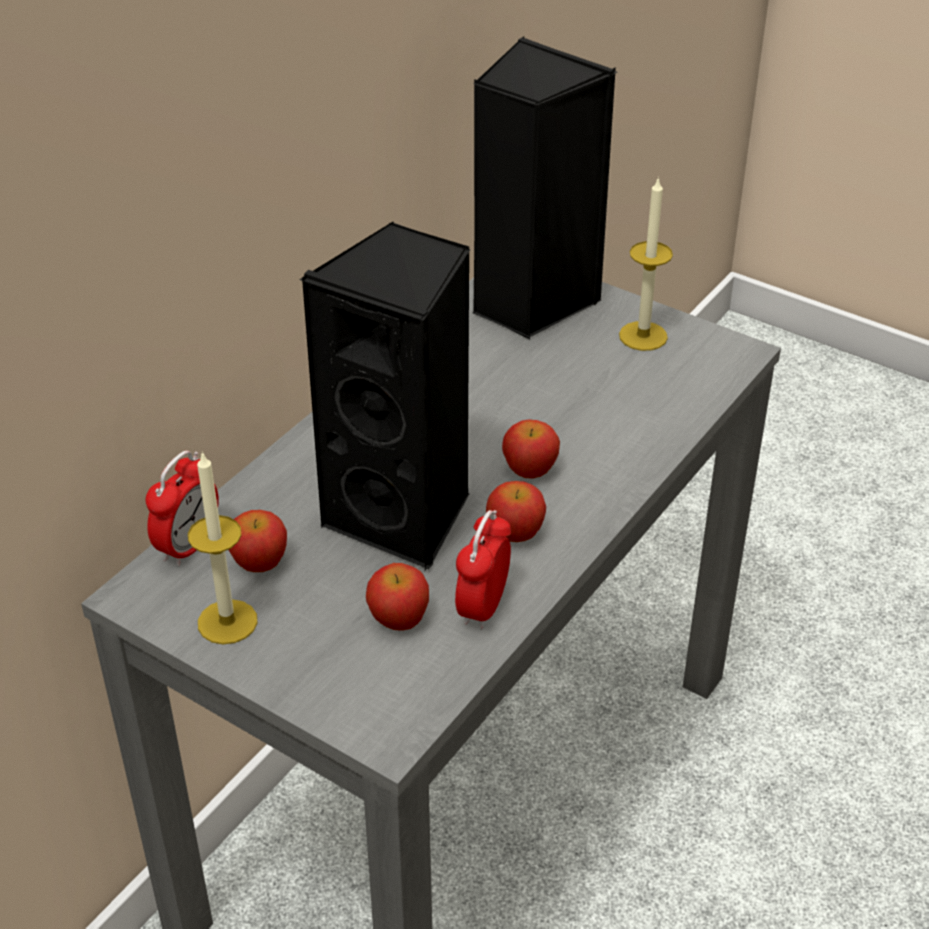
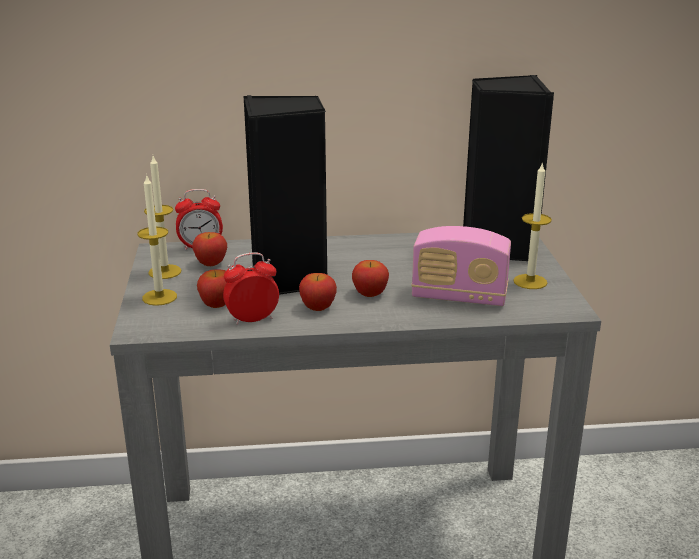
camera: 50 degrees right, 15 degrees down
(308, 665) = (159, 297): none -> candle
(620, 408) = (459, 297): none -> radio

